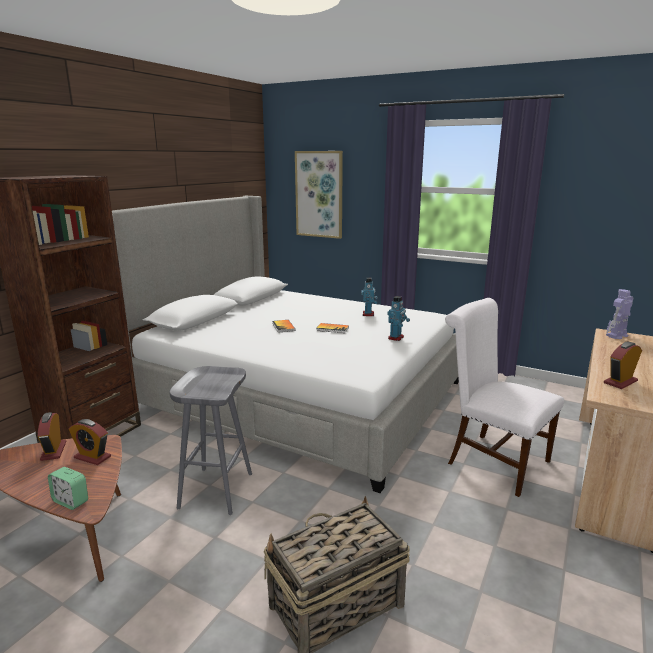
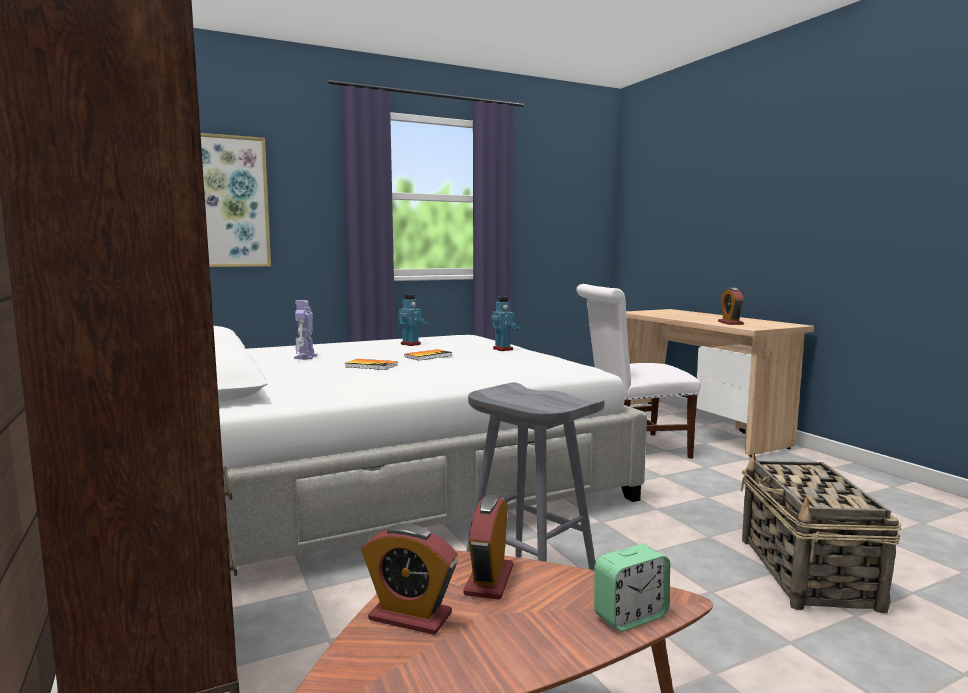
camera: 55 degrees left, 10 degrees down
(92, 457) = (489, 580): alarm clock -> alarm clock turned 135 degrees clockwise
(616, 335) = (641, 312): toy robot -> toy robot (305, 357)

